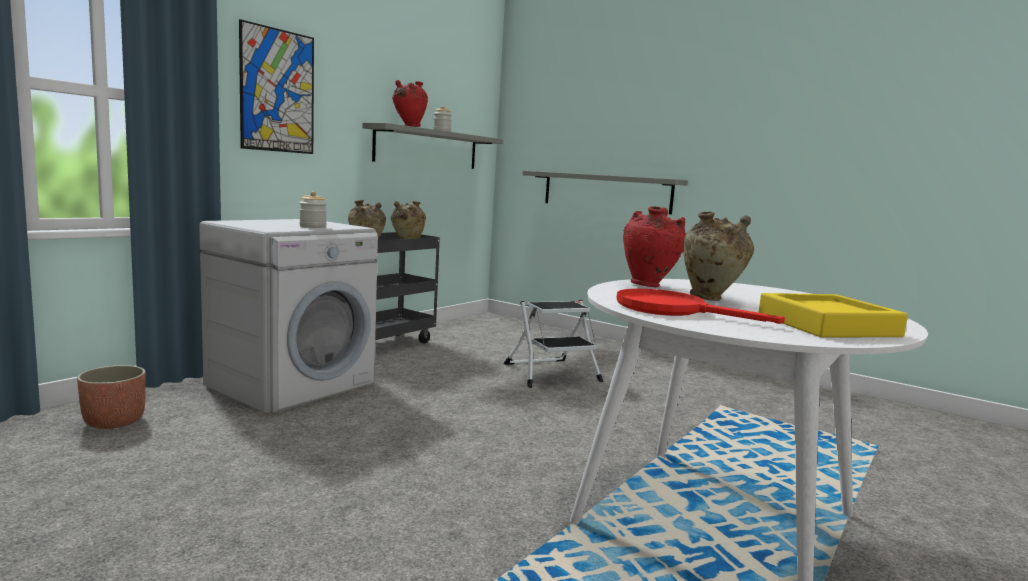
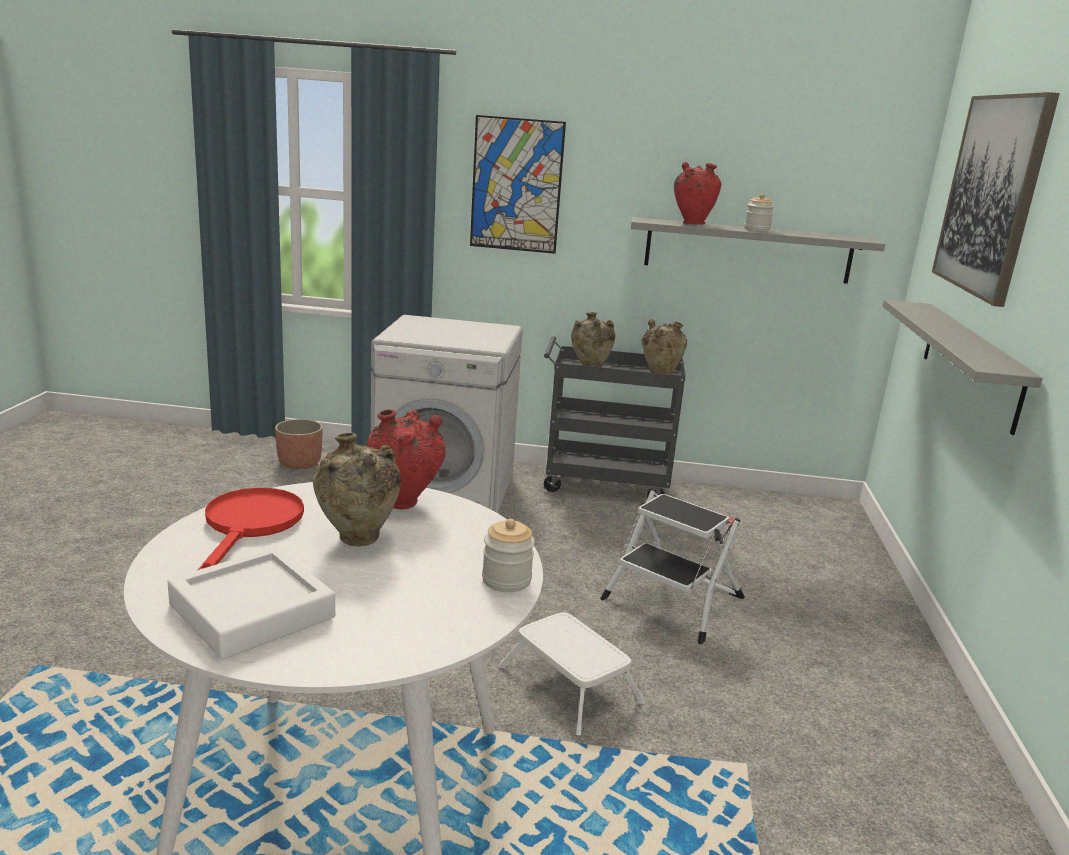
camera: 60 degrees right, 10 degrees up
(313, 227) = (448, 339): jar -> jar (506, 580)
(588, 101) = (991, 195): none -> picture
(621, 421) = (570, 684): none -> white step ladder
(827, 325) = (252, 611): yellow tray -> white tray

